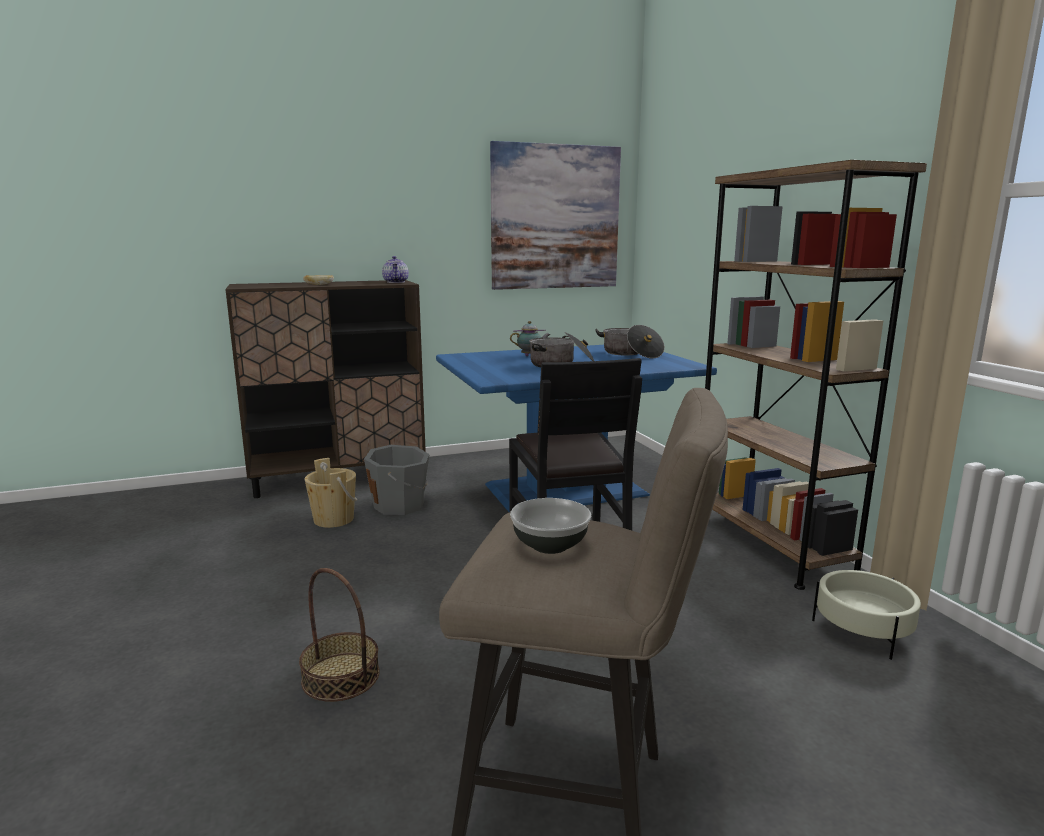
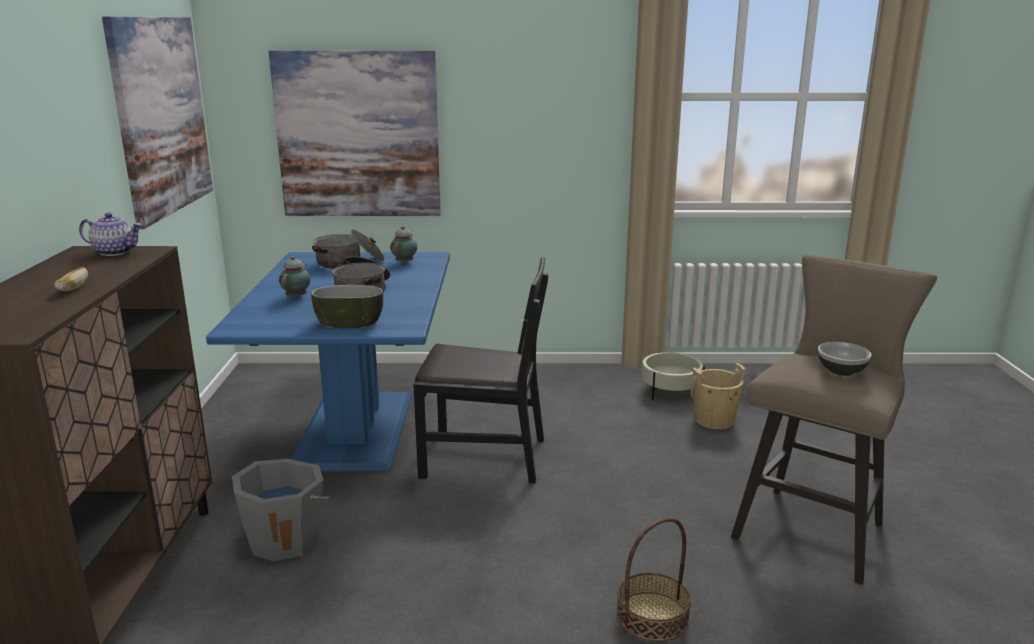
camera: 70 degrees left, 5 degrees up
(333, 519) = (278, 598): beige bucket -> beige bucket (714, 420)
(488, 370) = (349, 323): none -> bowl
(657, 362) = (405, 262): none -> teapot
(704, 245) = (358, 135): none -> picture
(770, 544) = (543, 378): brown bookcase -> none

